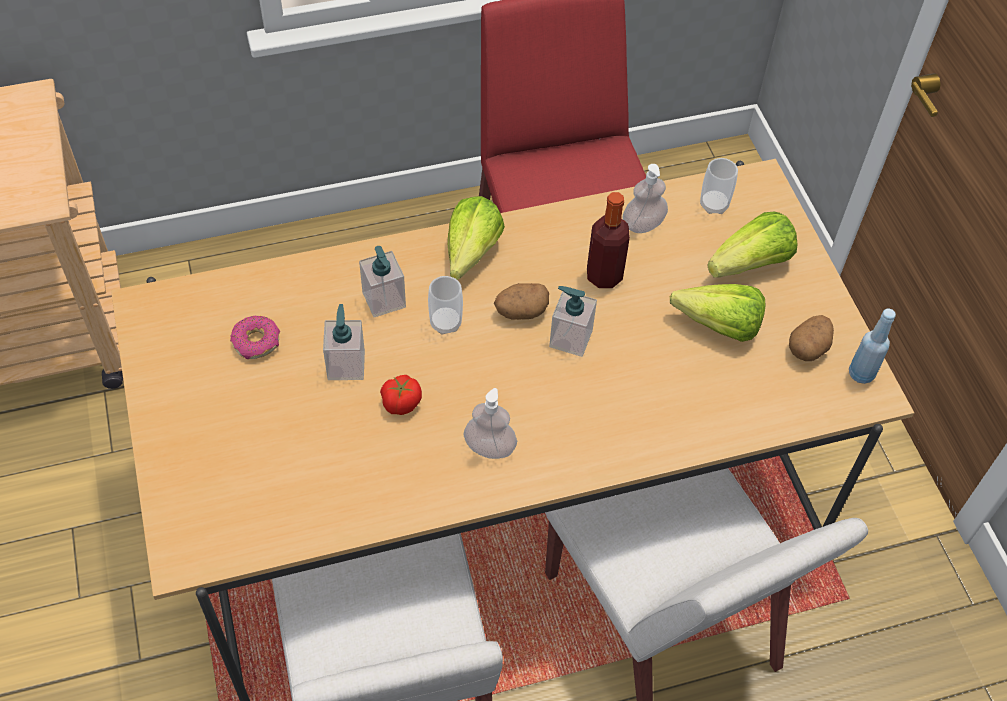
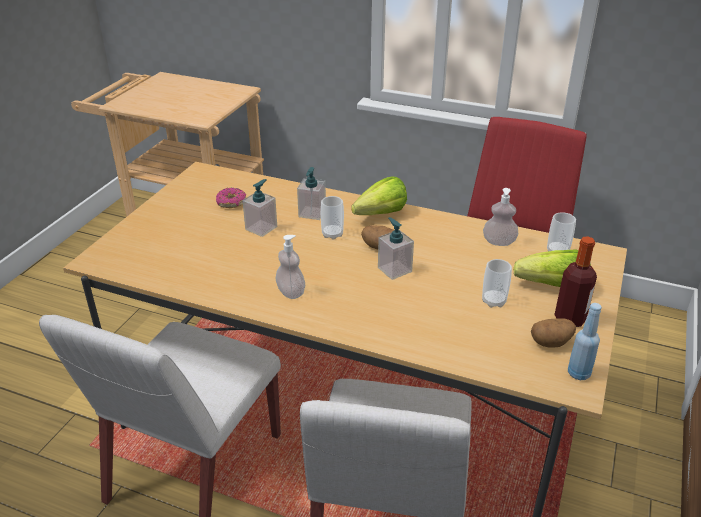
camera: 40 degrees right, 20 degrees down
(401, 403) = (268, 254): tomato -> none
(604, 276) = (447, 253): bottle -> bottle (569, 319)
(711, 323) = (493, 301): lettuce -> cup

